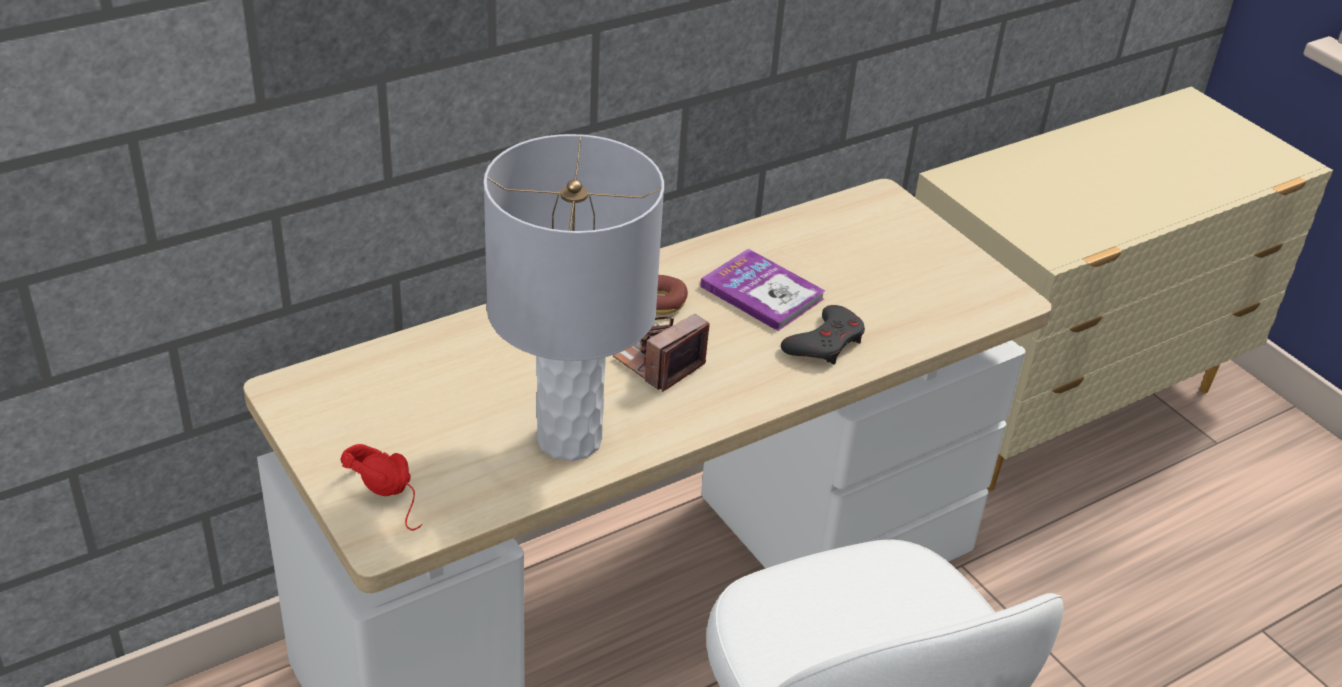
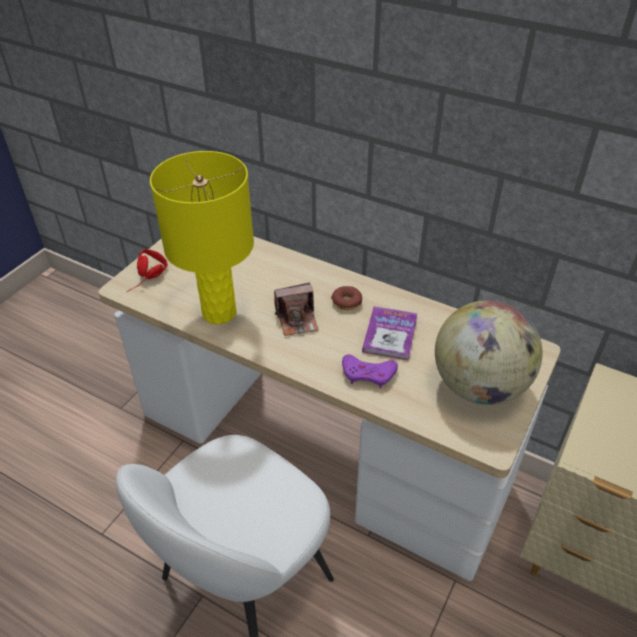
camera: 65 degrees right, 5 degrees up
(569, 438) = (220, 312): grey table lamp -> yellow table lamp
(659, 364) = (297, 320): camera -> camera turned 150 degrees clockwise
(825, 342) = (368, 374): grey game controller -> purple game controller
(911, 264) = (479, 386): none -> globe

